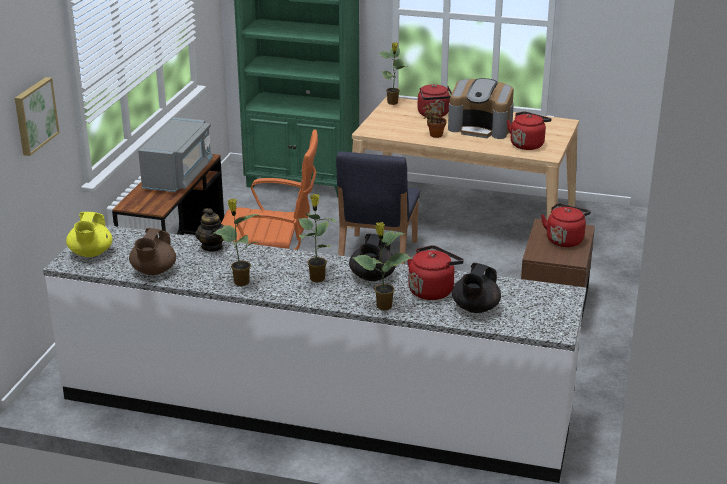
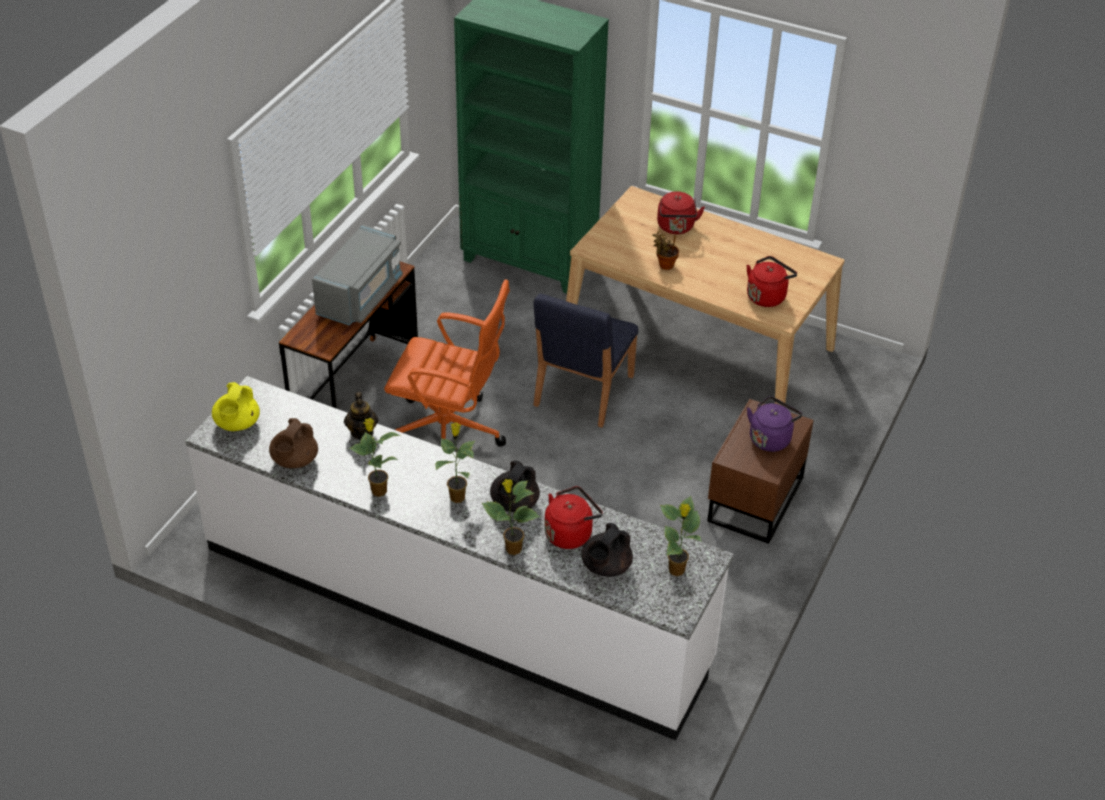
camera: 10 degrees right, 15 degrees up
(34, 115) = (188, 271): picture -> none
(393, 103) = (634, 199): potted plant -> potted plant (677, 571)
(481, 128) = (723, 259): coffee machine -> none
(565, 240) = (771, 438): red kettle -> purple kettle

